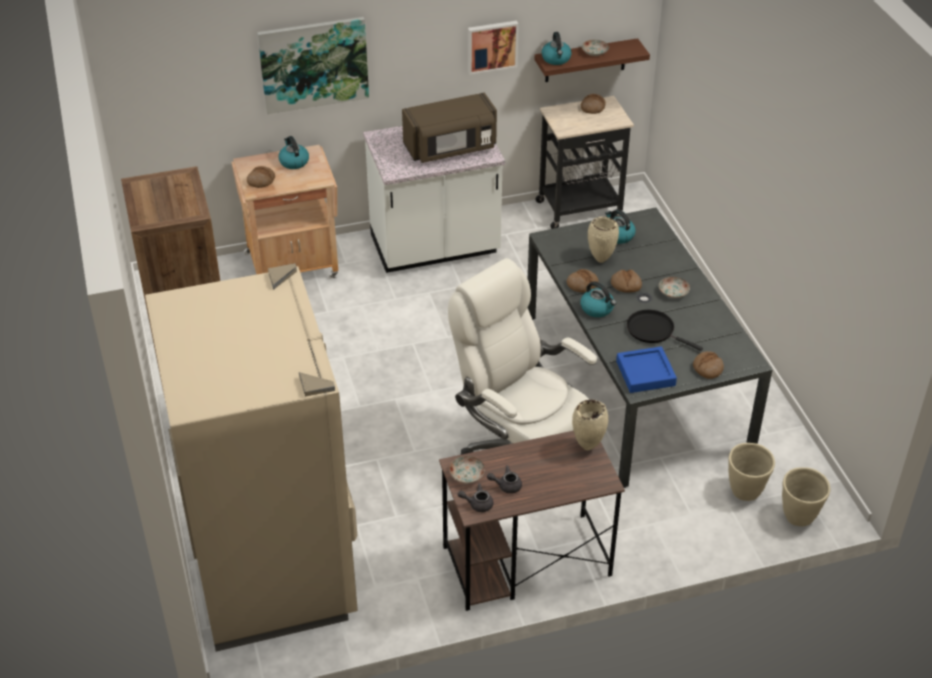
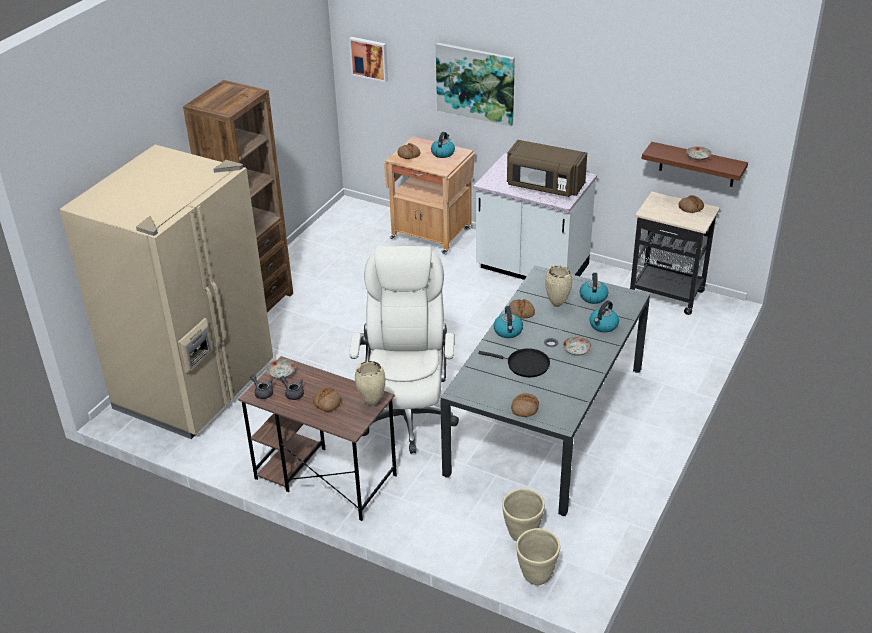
camera: 45 degrees right, 5 degrees down
(492, 46) = (615, 120): picture -> picture (369, 58)
(556, 59) = (662, 150): kettle -> kettle (603, 326)
(626, 285) = (549, 328): bread -> bread (327, 403)
(645, 373) = (478, 386): blue tray -> none
(653, 330) = (525, 365): black frying pan -> black frying pan turned 120 degrees clockwise

